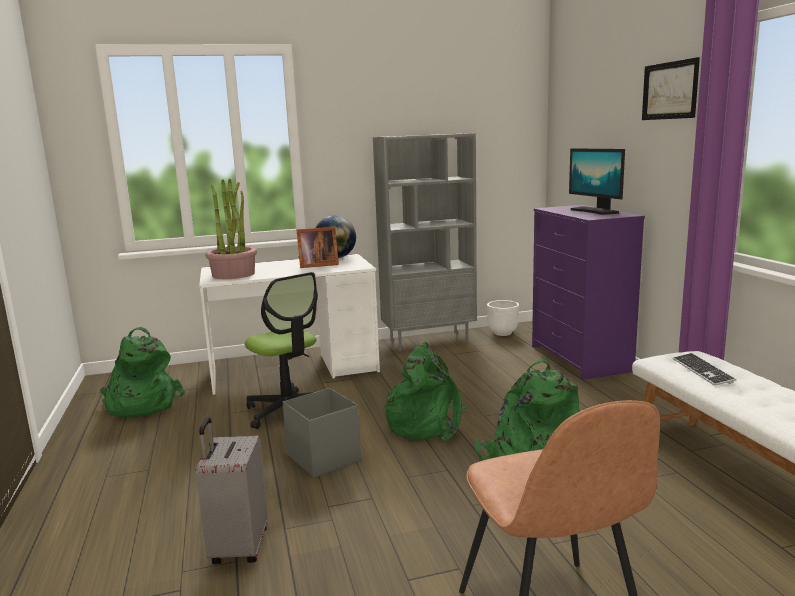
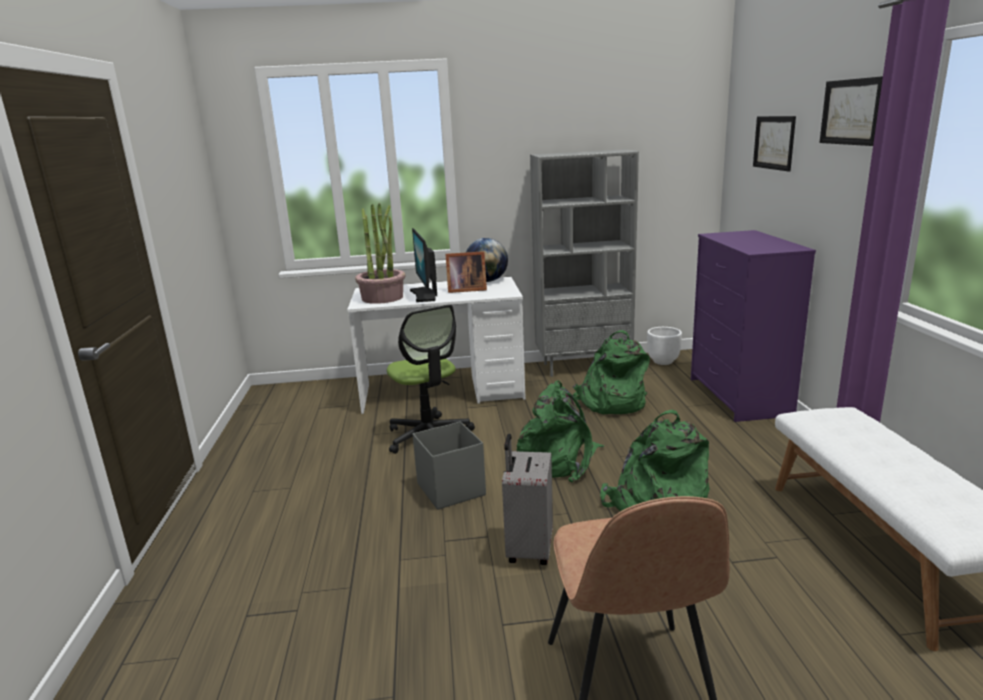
camera: 10 degrees right, 5 degrees up
(141, 405) = (295, 420): green backpack -> green backpack (611, 403)
(238, 547) = (354, 574): grey suitcase -> grey suitcase (528, 549)
(595, 211) = (763, 241): monitor -> monitor (424, 295)
(596, 124) = (774, 142): none -> picture
(702, 371) = (847, 433): keyboard -> none

